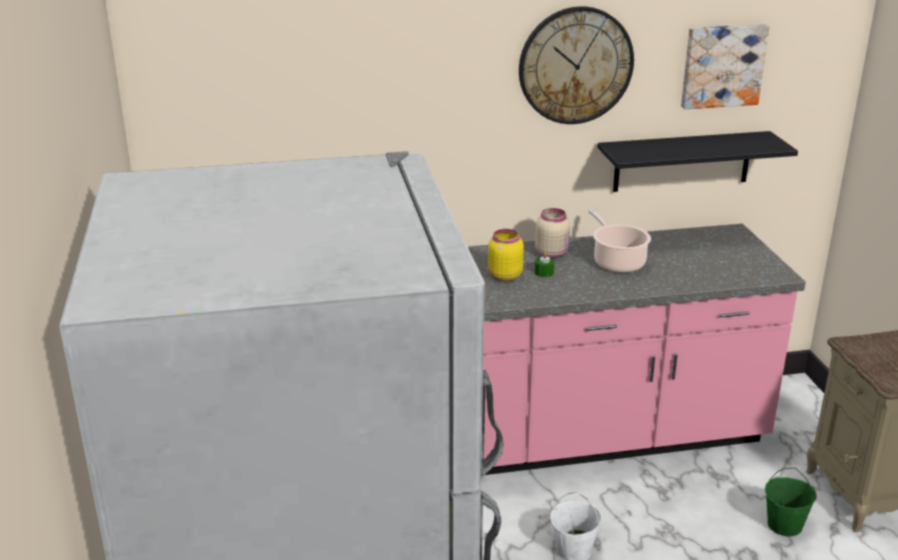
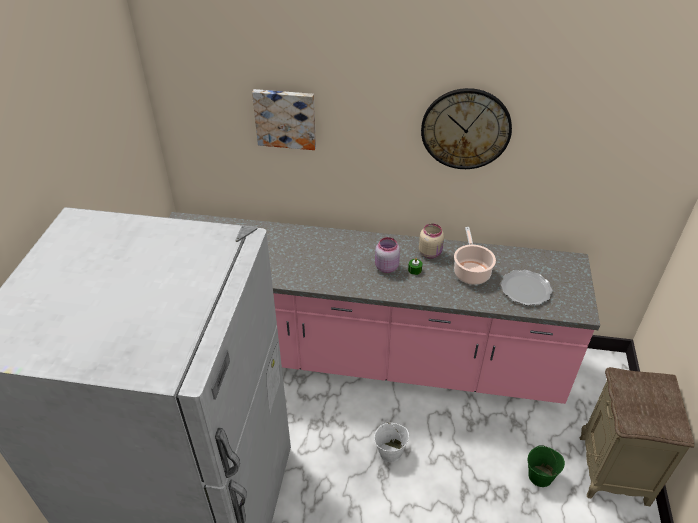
camera: 20 degrees right, 15 degrees up
(503, 276) = (386, 267): yellow jar -> pink jar
(682, 161) = (545, 205): black shelf -> none
(696, 266) = (525, 289): none -> plate
(722, 65) = (586, 144): picture -> picture (285, 118)

